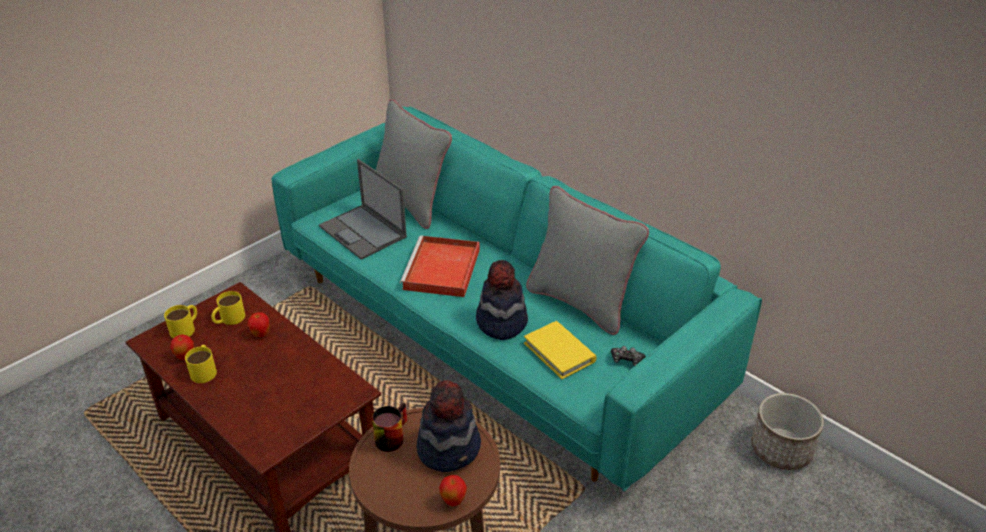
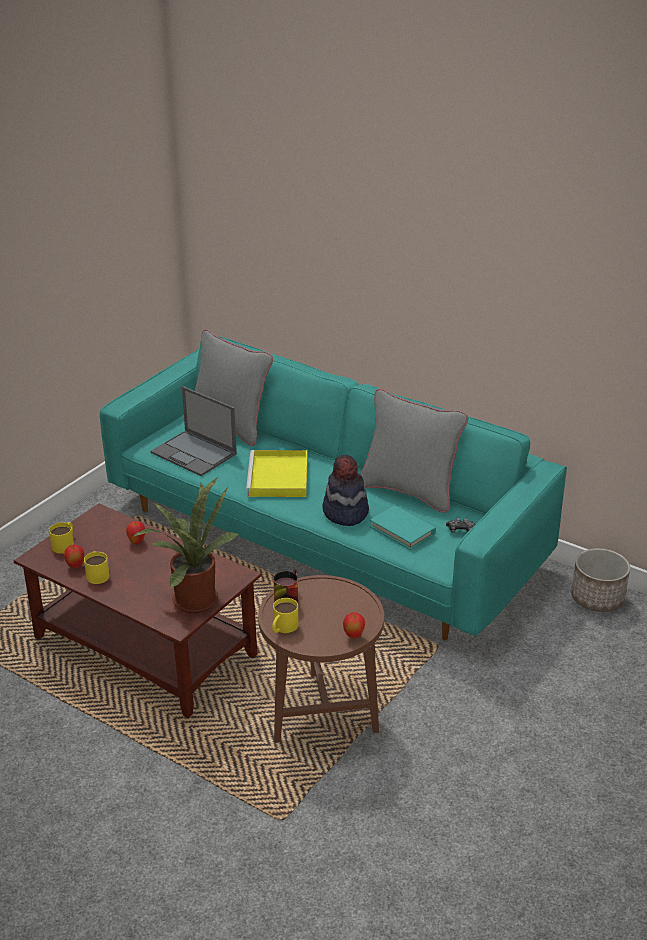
camera: 10 degrees left, 5 degrees down
(228, 319) = (102, 533): yellow mug -> yellow mug (283, 628)
(294, 416) = (192, 598): none -> potted plant
(442, 270) = (279, 478): red tray -> yellow tray
(449, 447) = (338, 601): hat -> none
(559, 352) = (402, 530): yellow book -> turquoise book

